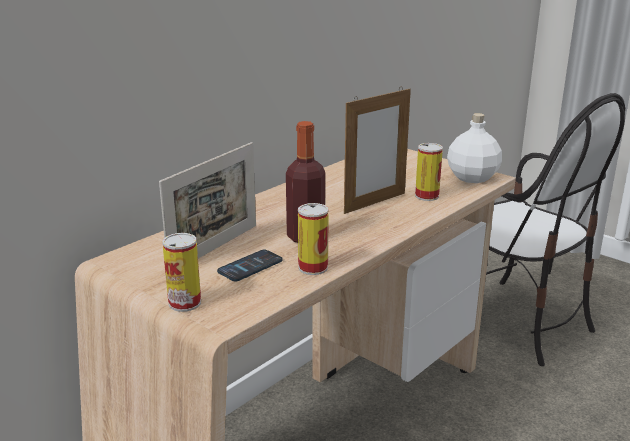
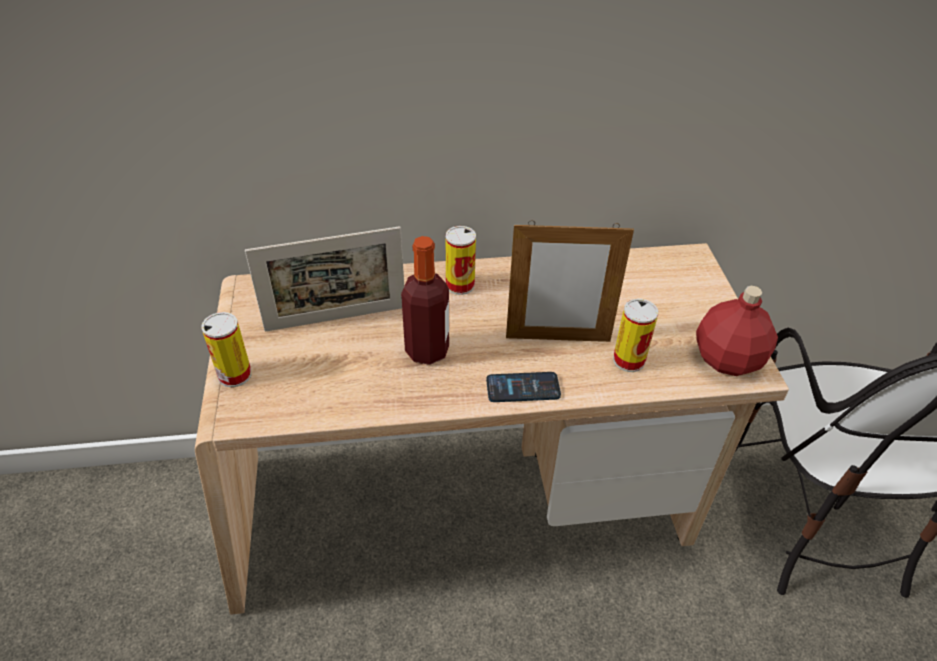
camera: 40 degrees right, 20 degrees up
(250, 266) = (333, 361): phone -> phone (523, 388)
(313, 267) = (379, 398): can -> can (460, 285)
(473, 178) = (727, 360): white bottle -> red bottle

